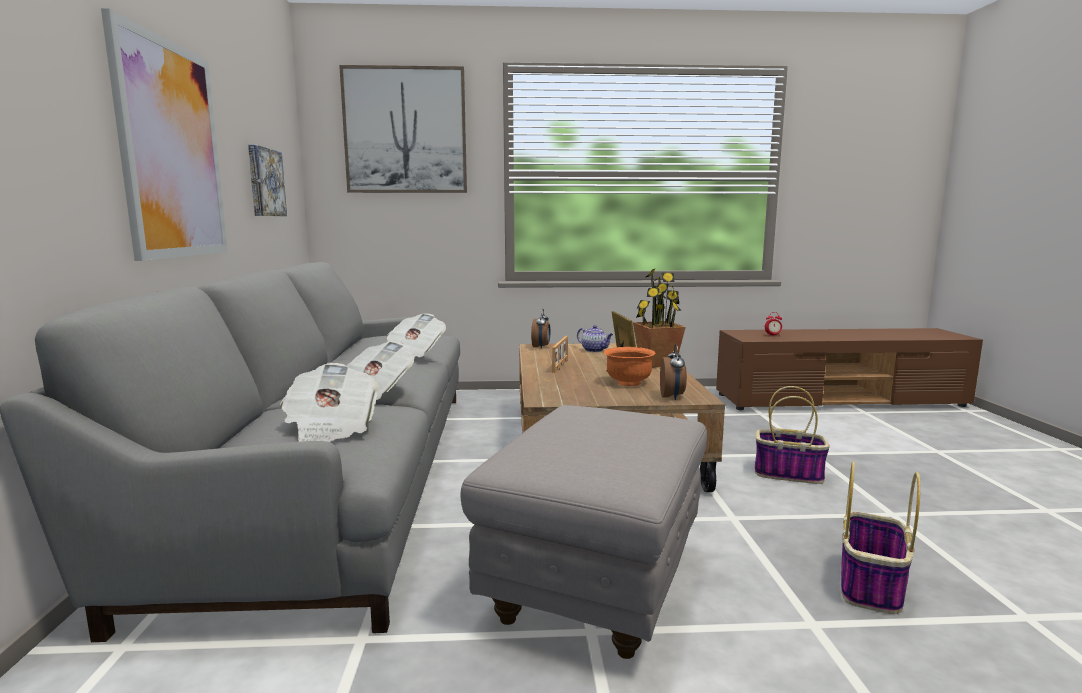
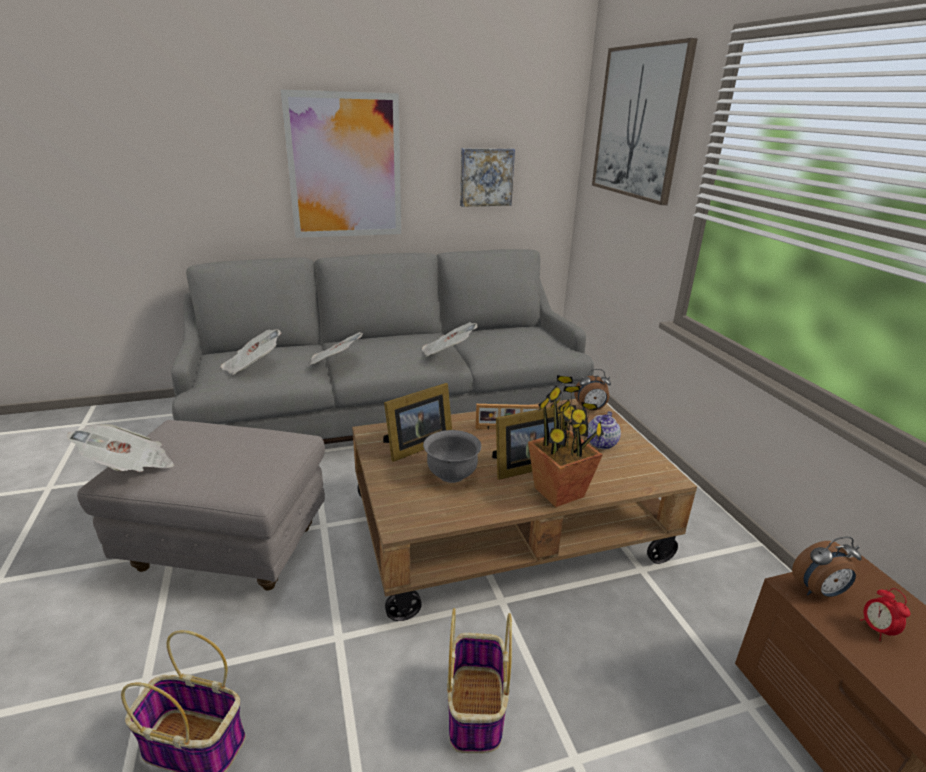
camera: 75 degrees right, 15 degrees up
(577, 389) = (416, 446): none -> picture frame
(625, 473) = (130, 467): none -> newspaper
(628, 383) = (451, 474): orange bowl -> grey bowl
(672, 397) = (402, 505): alarm clock -> alarm clock (818, 592)

